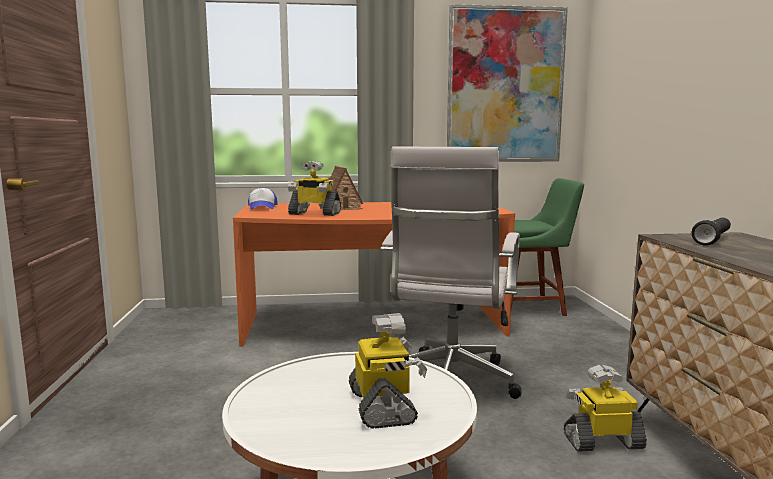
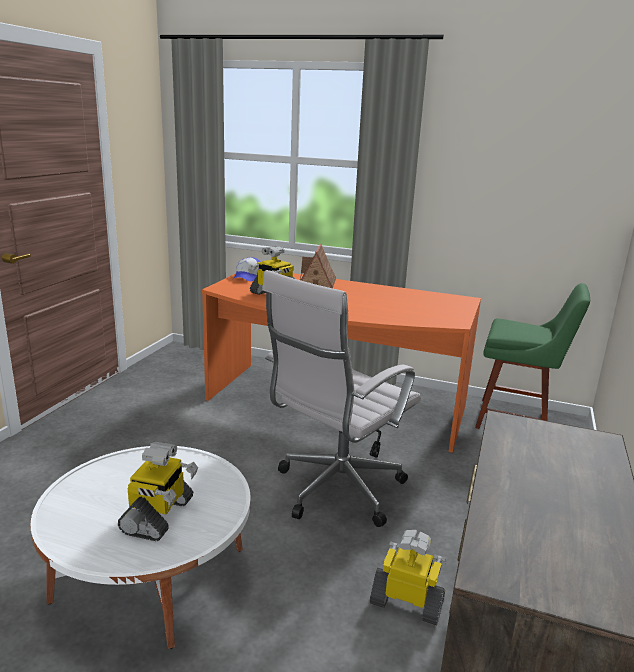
camera: 25 degrees right, 10 degrees up
(505, 86) = (531, 167): picture -> none
(712, 240) = (546, 443): black flashlight -> none

